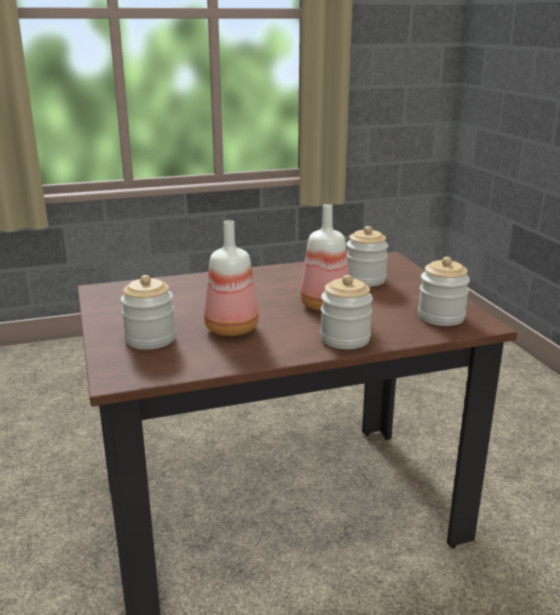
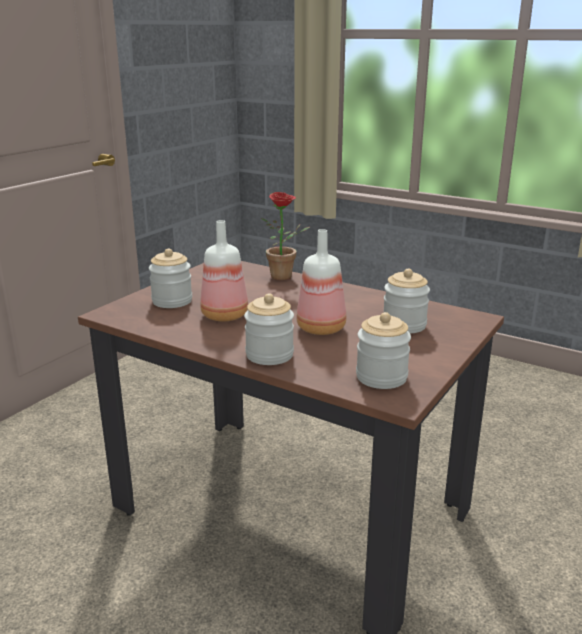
camera: 50 degrees right, 0 degrees up
(193, 280) = (285, 277): none -> potted plant

